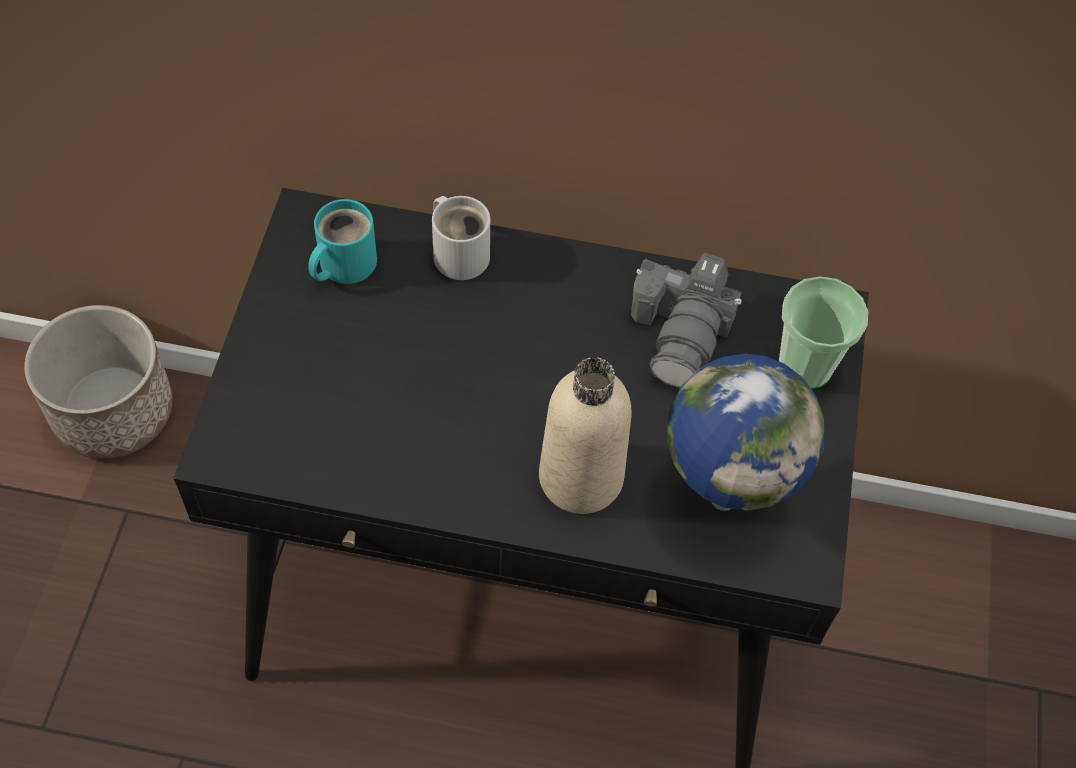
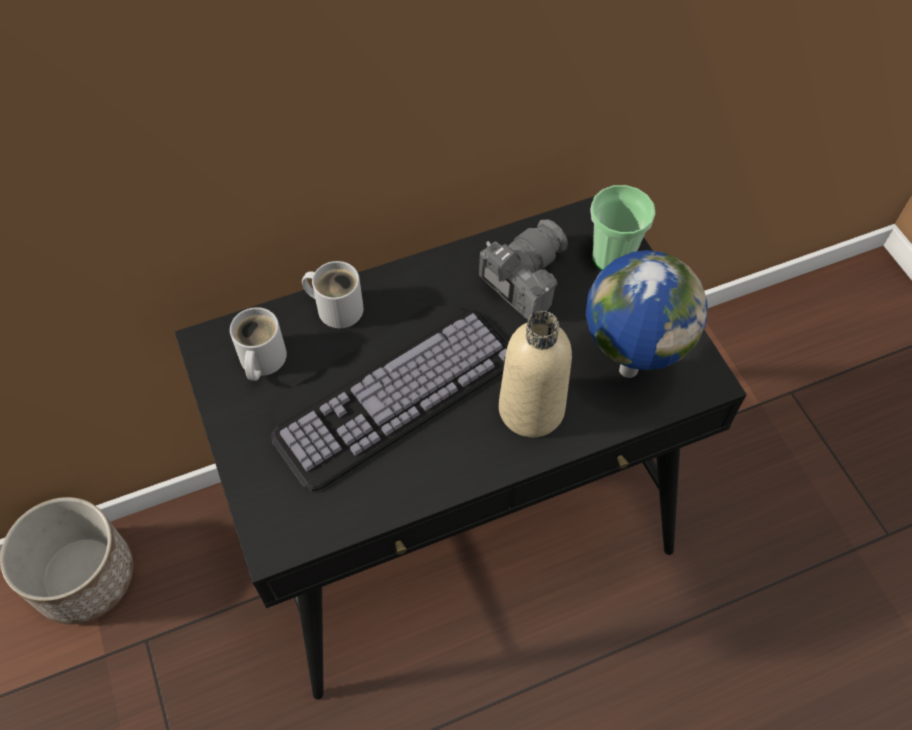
camera: 30 degrees left, 0 degrees up
(342, 264) = (260, 360): turquoise mug -> white mug
(452, 363) = (389, 384): none -> keyboard
(682, 333) = (522, 279): camera -> camera turned 120 degrees counterclockwise

